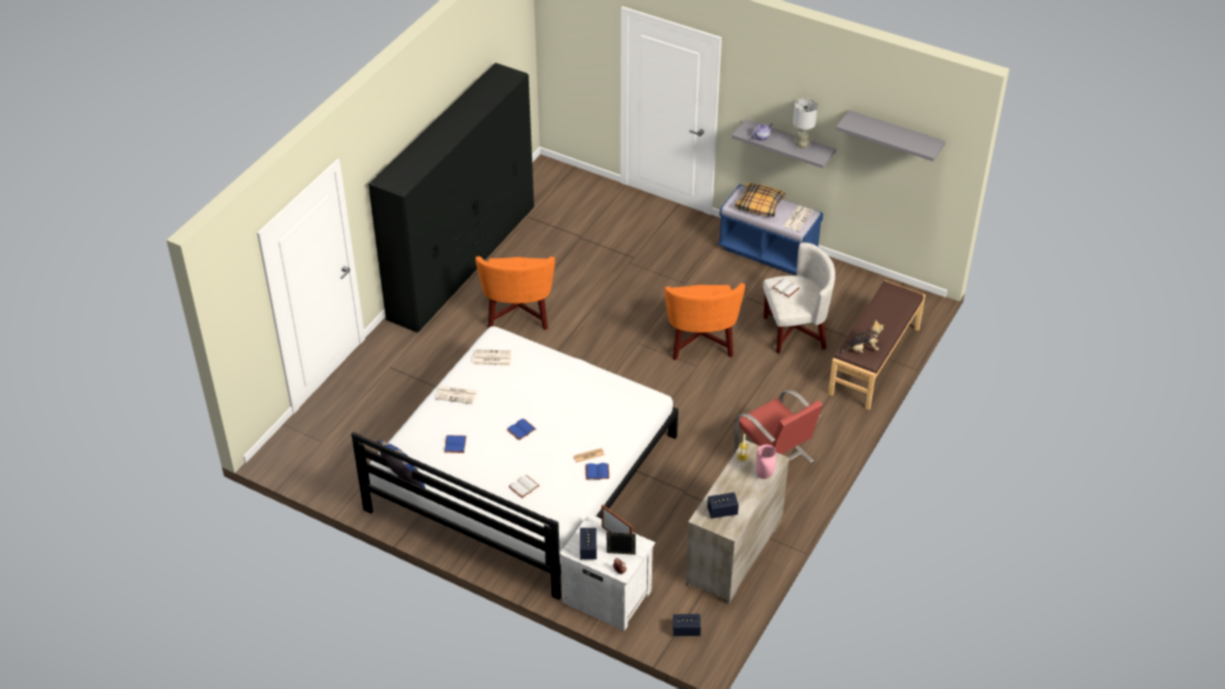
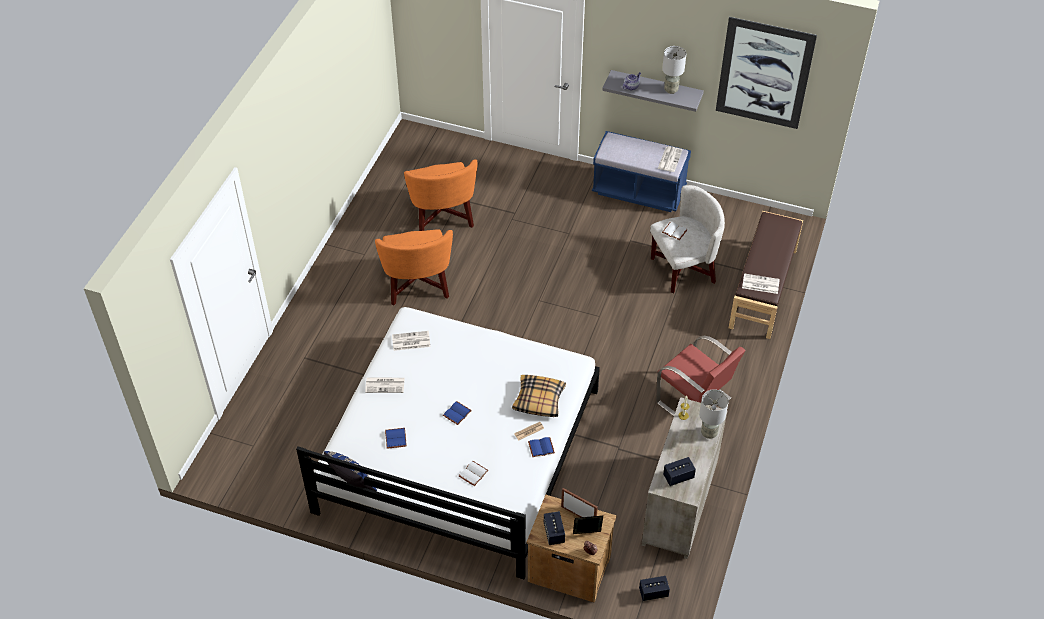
camera: 10 degrees left, 5 degrees up
(462, 262) = (351, 238): black wardrobe -> none
(606, 595) = (568, 567): white nightstand -> brown nightstand
(700, 342) = (597, 291): orange armchair -> orange armchair (442, 216)
(759, 205) = (630, 150): pillow -> pillow (538, 400)
(763, 476) = (708, 433): pink vase -> grey table lamp
(862, 349) = (760, 284): plush toy -> newspaper
(895, 135) = (764, 73): grey shelf -> picture

